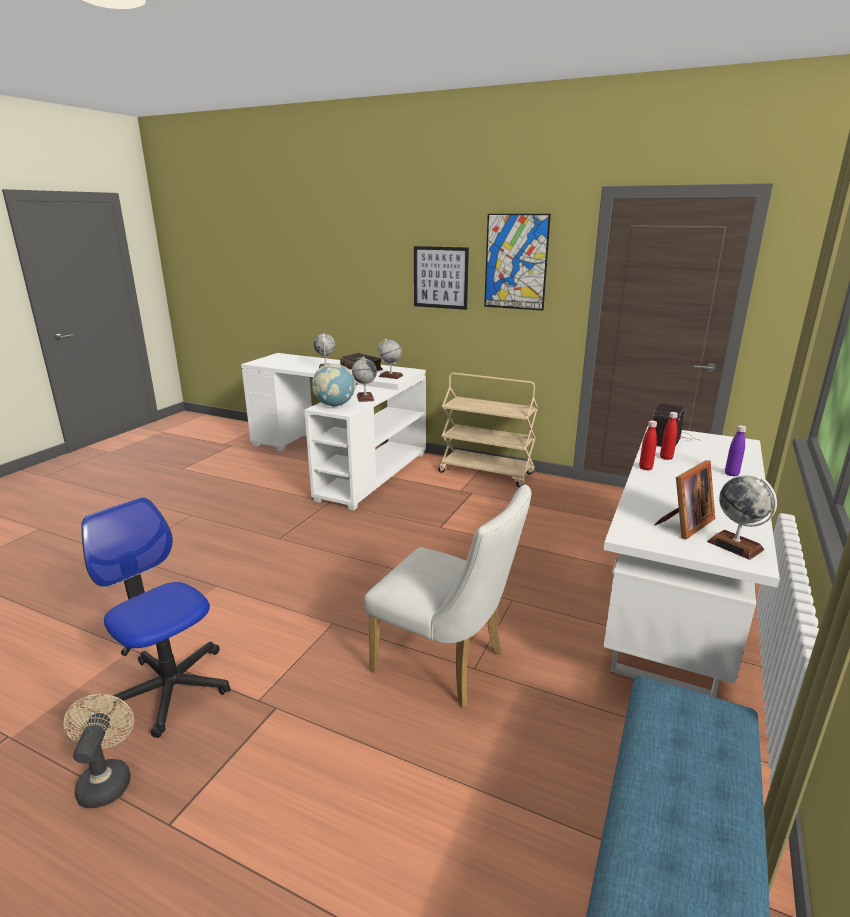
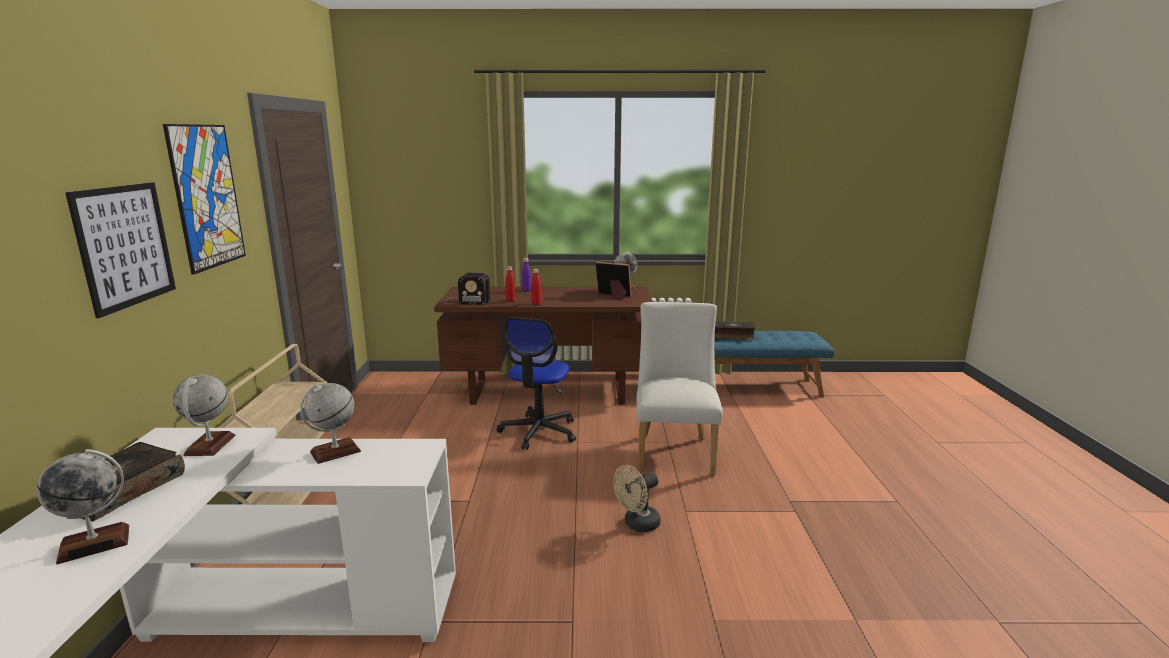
camera: 115 degrees left, 5 degrees down
(106, 779) = (924, 541): beige fan -> beige fan (637, 524)
(170, 688) = (846, 560): office chair -> office chair (539, 431)
(335, 405) = (390, 465): globe -> none
(672, 615) = (549, 392): white desk -> brown desk
(691, 771) = (732, 336): none -> book

